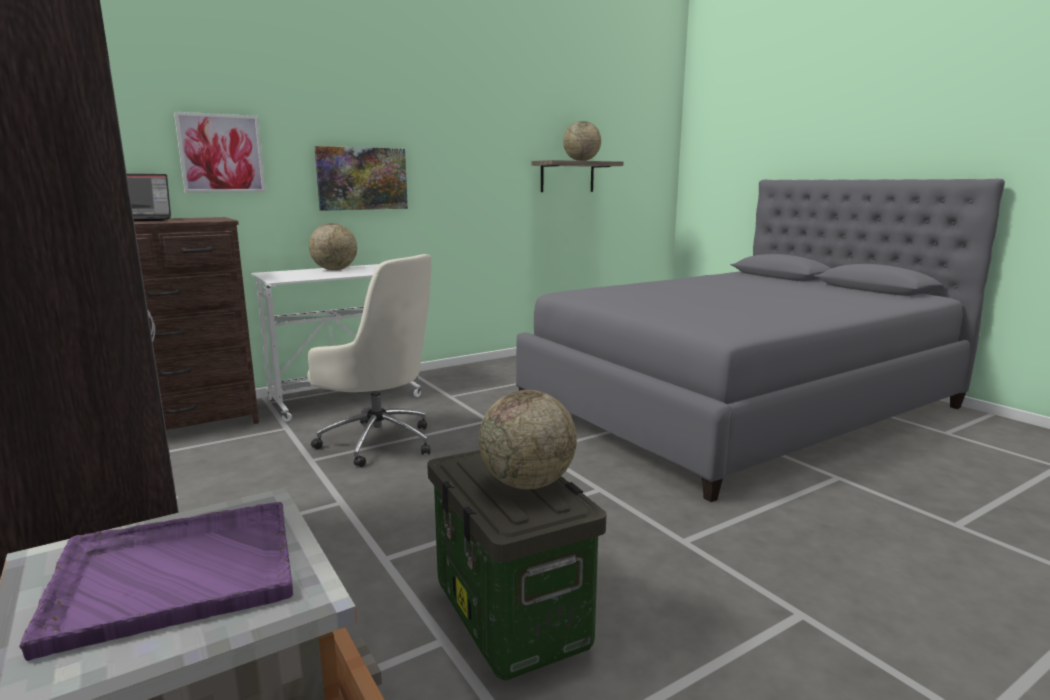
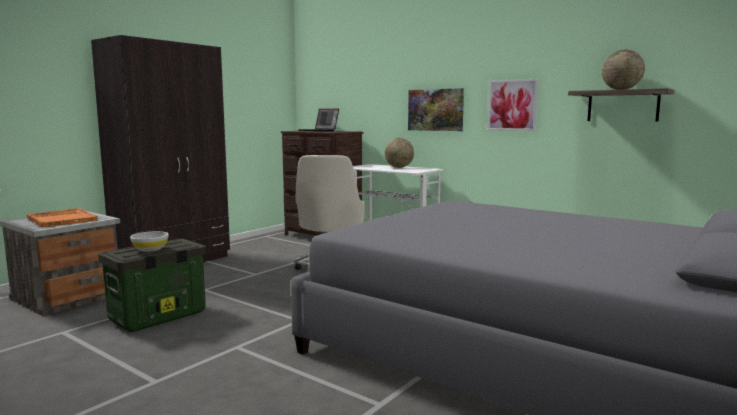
camera: 70 degrees right, 5 degrees down
(174, 574) = (62, 219): purple tray -> orange tray
(221, 153) = (367, 97): picture -> picture (512, 105)
(527, 483) = (150, 249): globe -> white bowl

